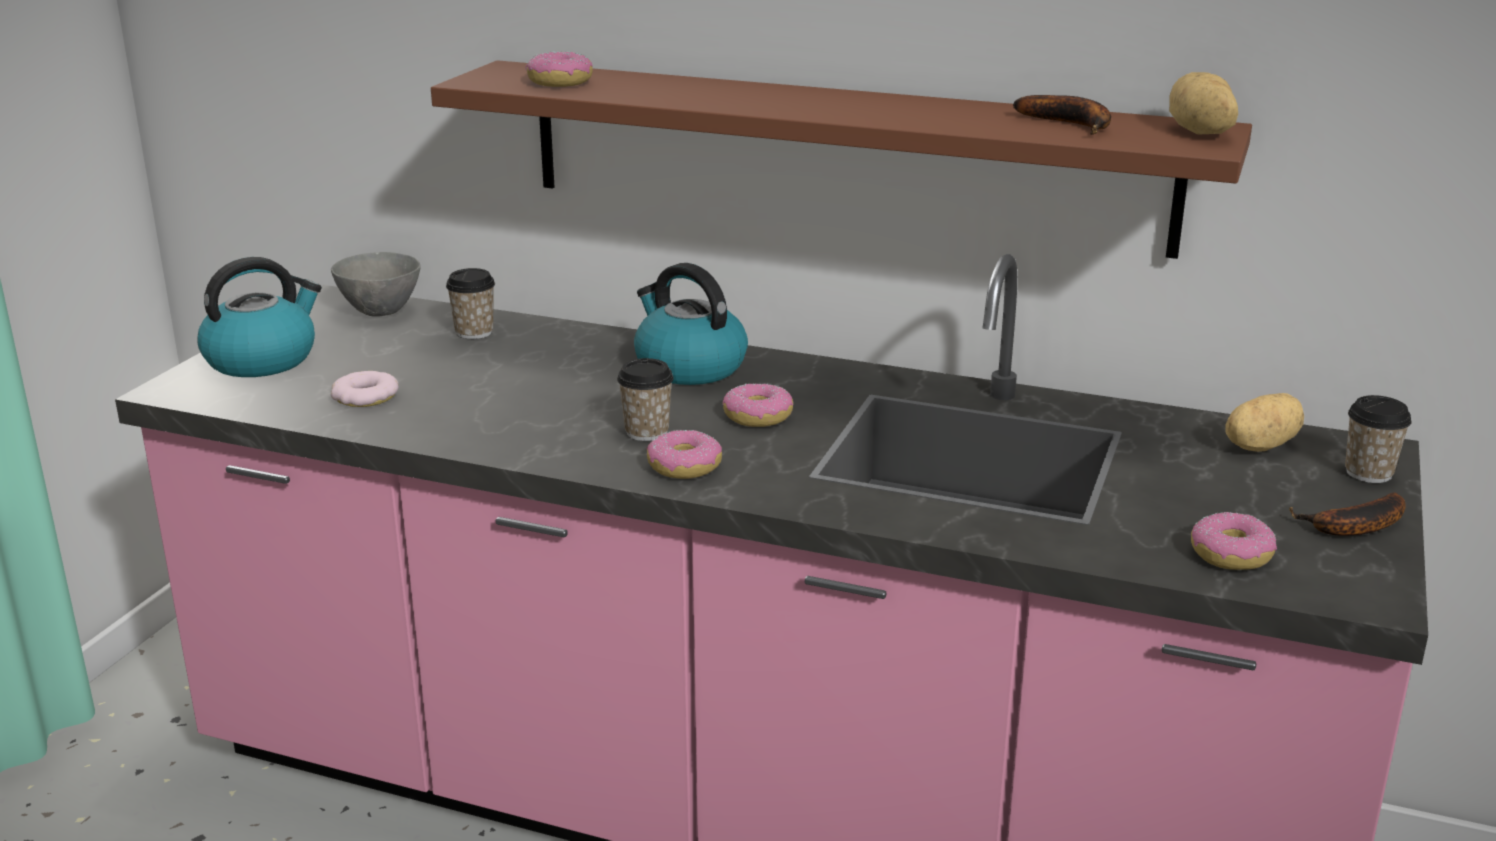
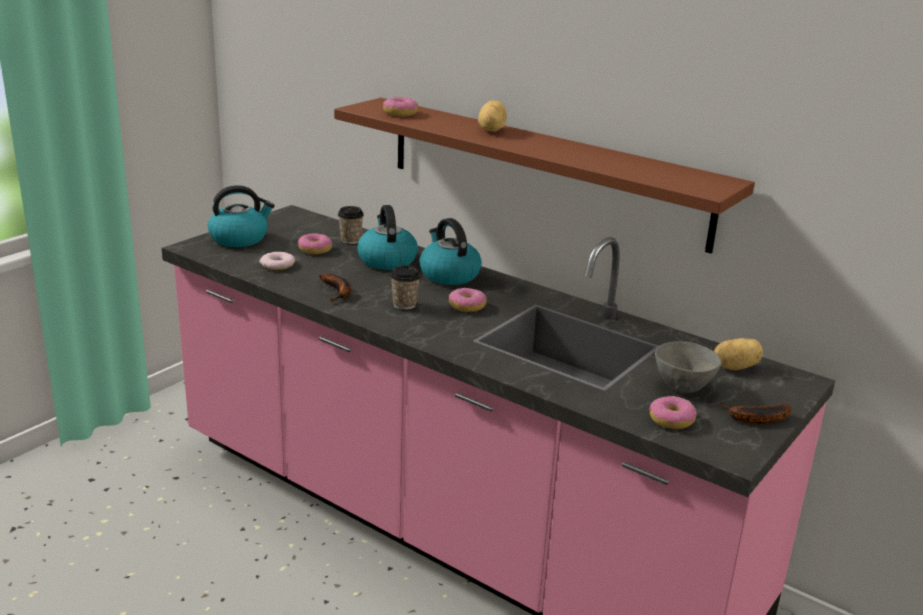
camera: 15 degrees right, 0 degrees up
(382, 312) = (311, 223): grey bowl -> grey bowl (684, 387)
(562, 358) = (386, 260): none -> kettle
(684, 467) = (411, 325): donut -> donut (315, 250)
(1072, 124) = (648, 169): banana -> banana (338, 292)
(1199, 133) = (716, 183): potato -> potato (490, 130)
(1368, 473) = (788, 392): cup -> none

